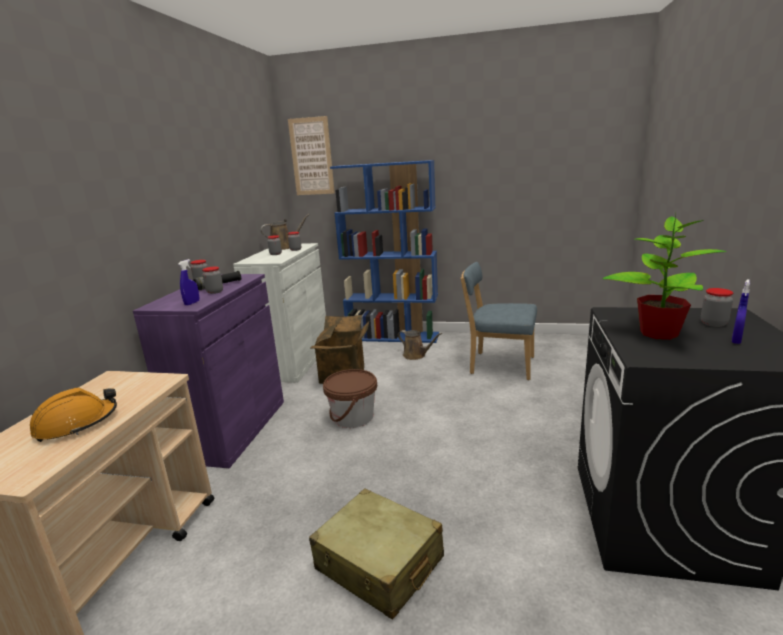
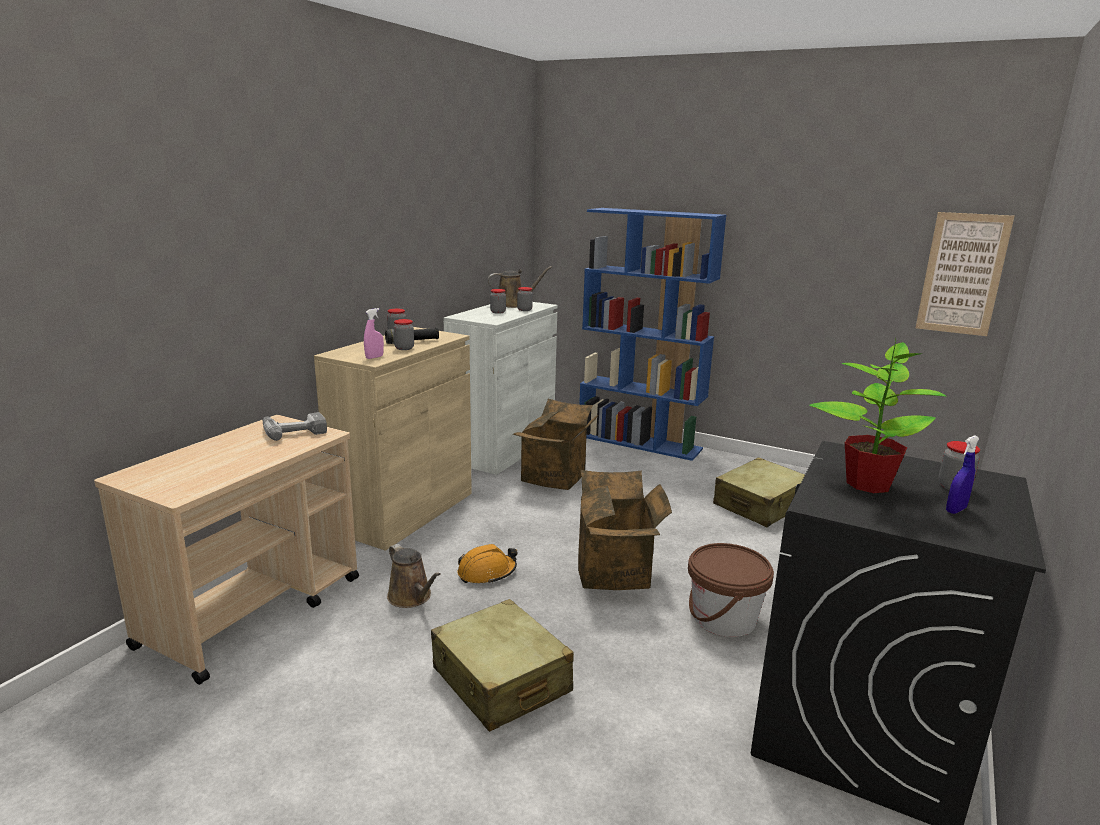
camera: 15 degrees right, 0 degrees up
(76, 424) = (232, 459): orange hard hat -> orange hard hat (487, 573)
(131, 383) = (293, 430): none -> power drill
(192, 303) = (374, 357): blue spray bottle -> pink spray bottle
(233, 429) = (404, 511): purple cabinet -> beige cabinet
(311, 156) = (571, 192): picture -> picture (962, 274)
(353, 417) = (543, 527): brown bucket -> brown bucket (724, 618)
(416, 355) = (657, 471): brown watering can -> brown watering can (412, 597)
(426, 440) = (617, 572): none -> cardboard box
(498, 365) = (760, 505): blue chair -> beige suitcase

